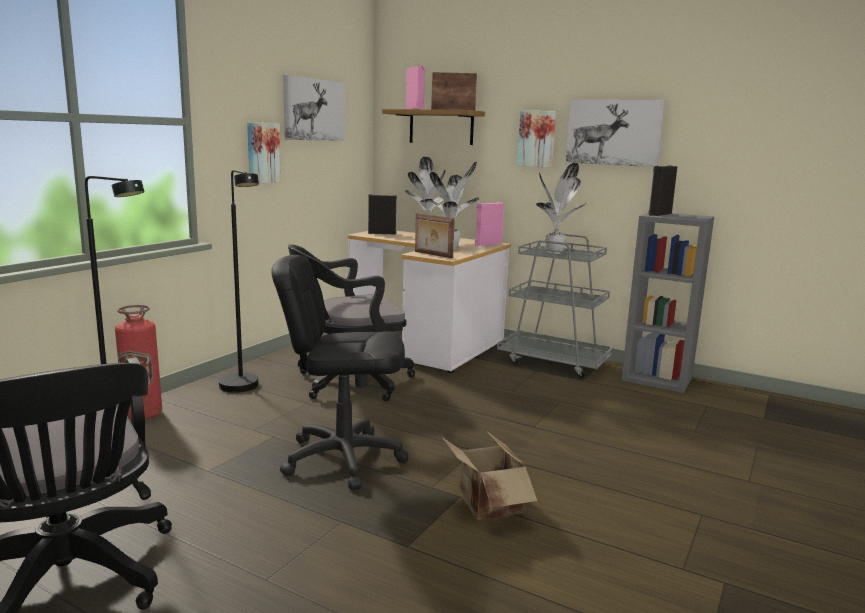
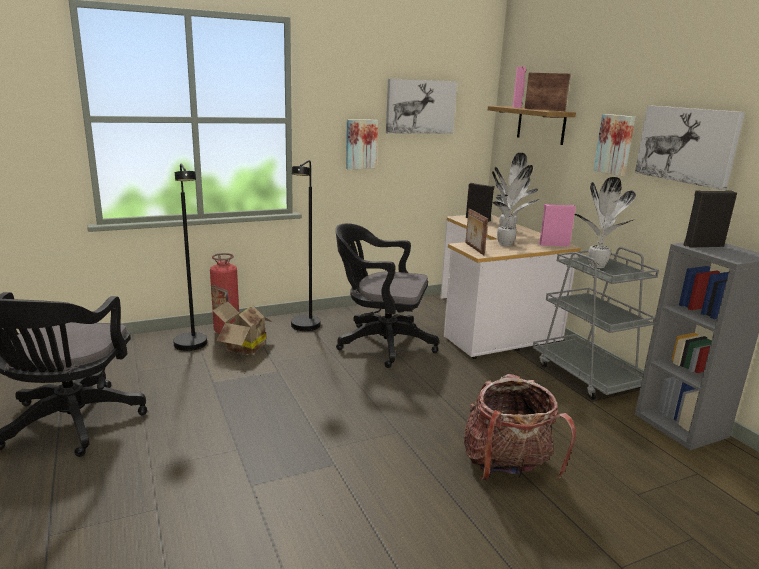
camera: 35 degrees right, 5 degrees up
(343, 458) = (298, 403): black office chair -> none
(486, 507) = (341, 481): cardboard box -> cardboard box (242, 348)
(594, 445) = (507, 467): none -> backpack

